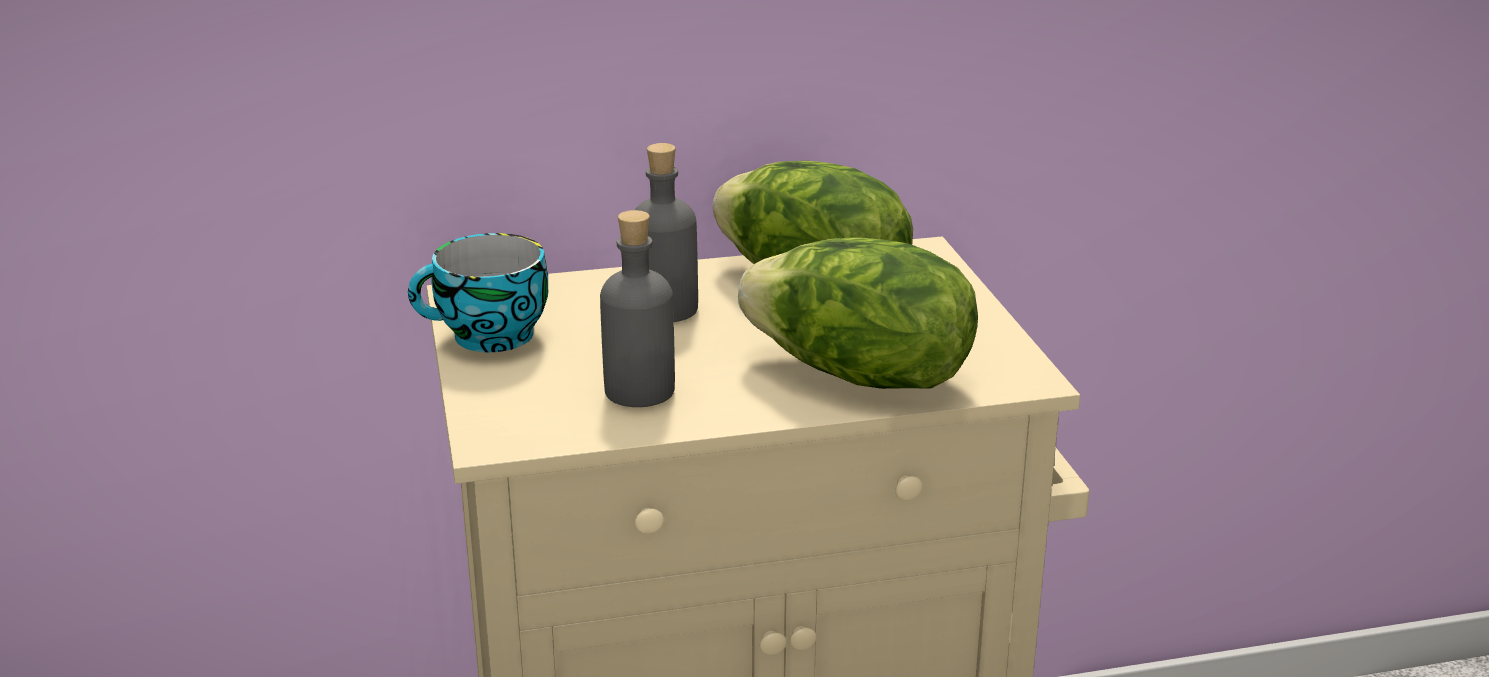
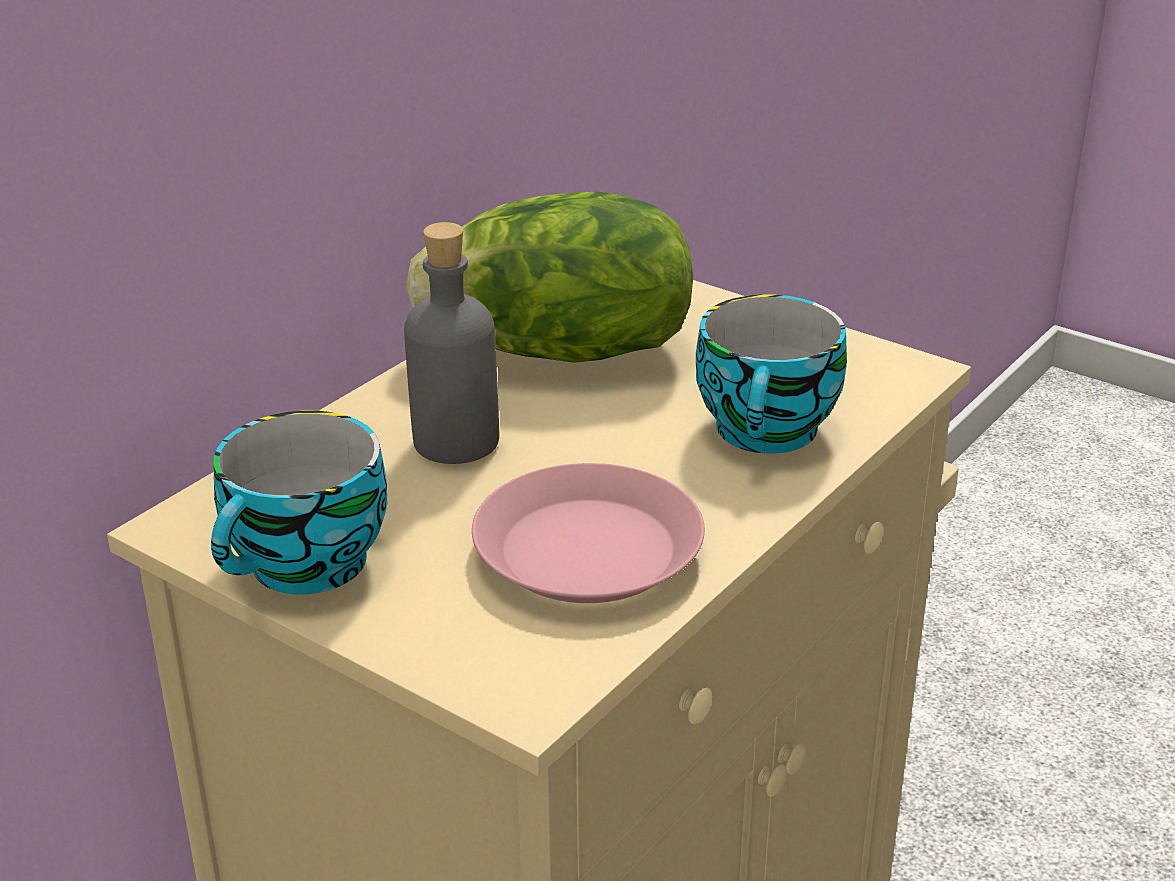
camera: 40 degrees left, 5 degrees up
(639, 390) = (587, 552): grey bottle -> pink plate
(859, 376) = (769, 432): lettuce -> cup

